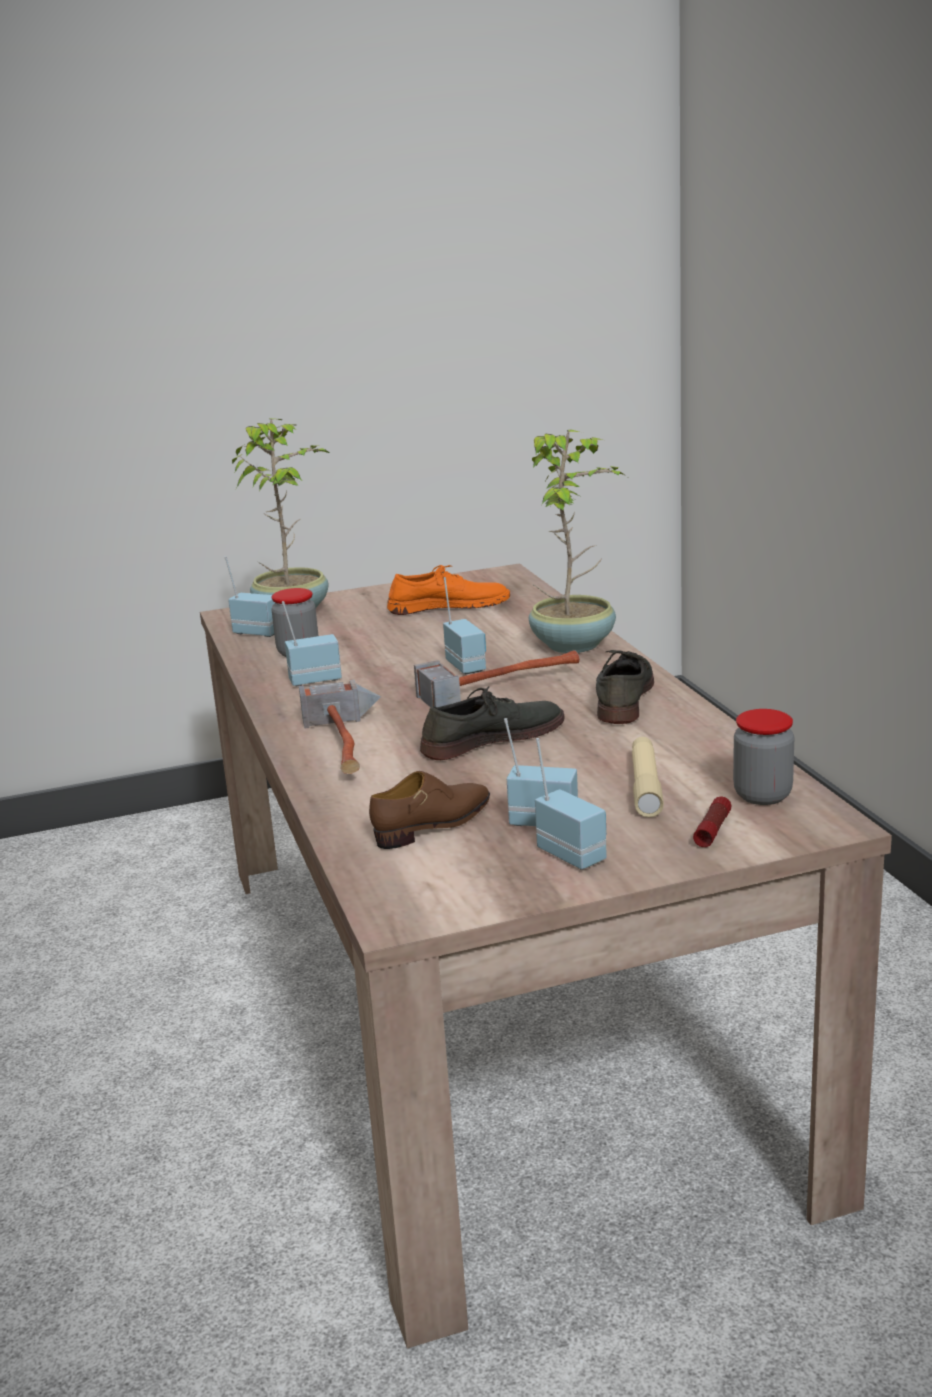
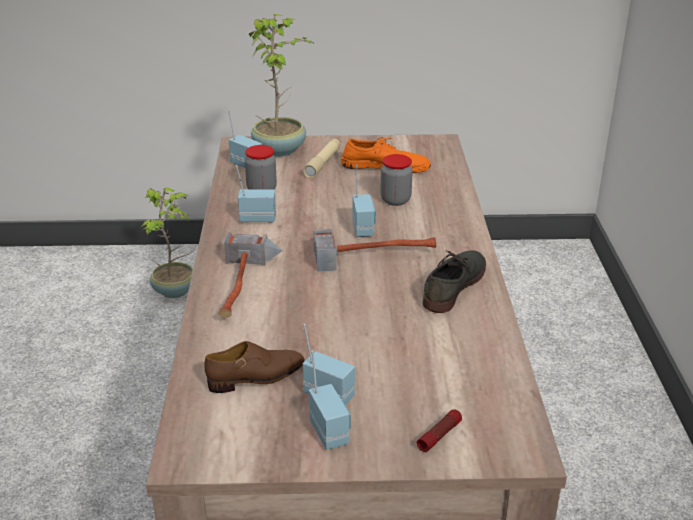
camera: 15 degrees right, 10 degrees up
(492, 737) = (341, 303): grey shoe -> none
(575, 644) = (449, 224): potted plant -> potted plant (176, 290)
(645, 786) = (418, 378): beige flashlight -> beige flashlight (323, 163)
(762, 795) = (495, 410): jar -> jar (395, 200)

